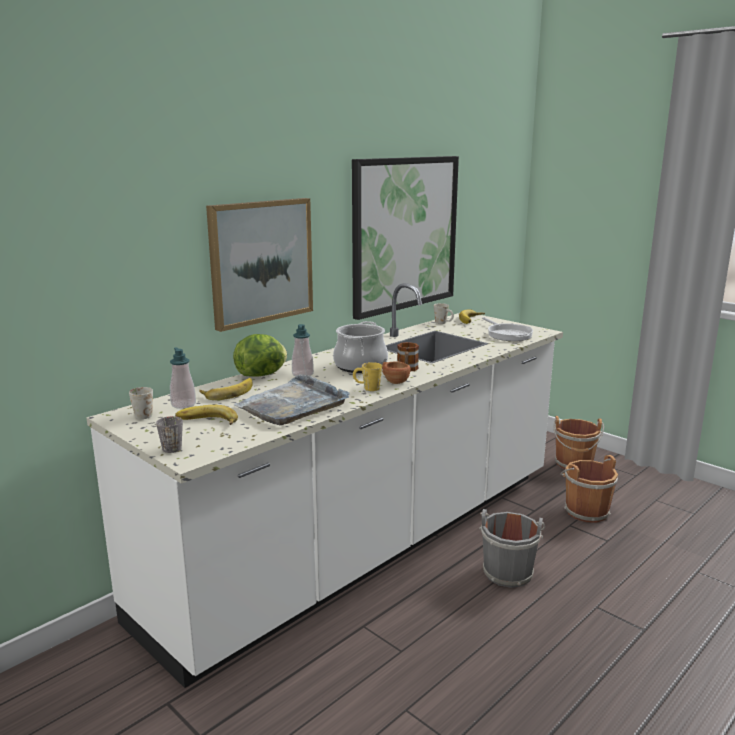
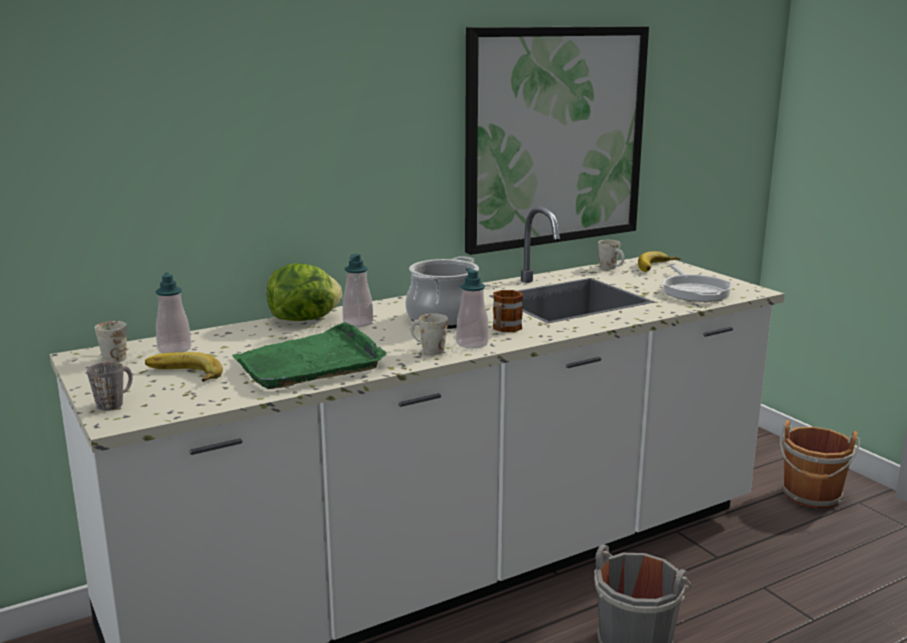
camera: 15 degrees right, 0 degrees up
(228, 392) = (242, 338): banana -> none
(261, 261) = (316, 165): picture -> none
(293, 404) = (310, 362): grey tray -> green tray
(367, 388) = (427, 349): yellow mug -> white mug
(393, 381) = (472, 344): brown cup -> soap dispenser
(585, 511) = (797, 569): brown bucket -> none

